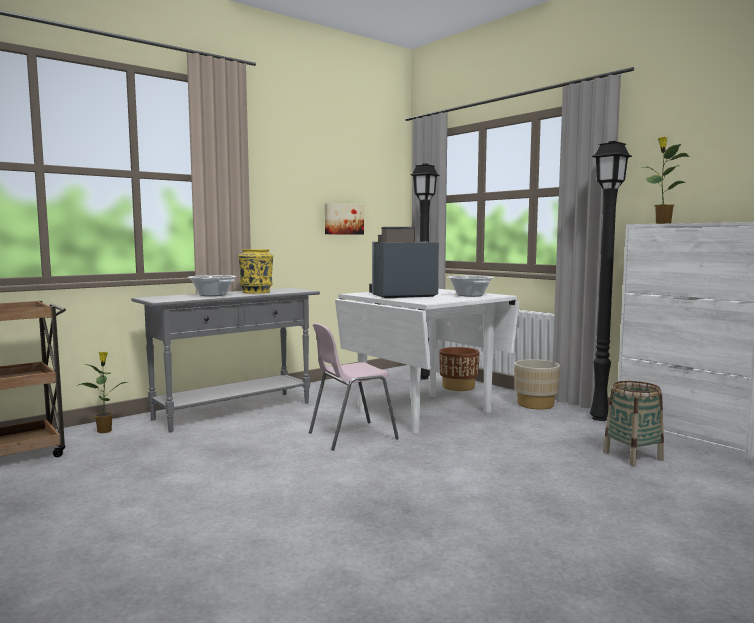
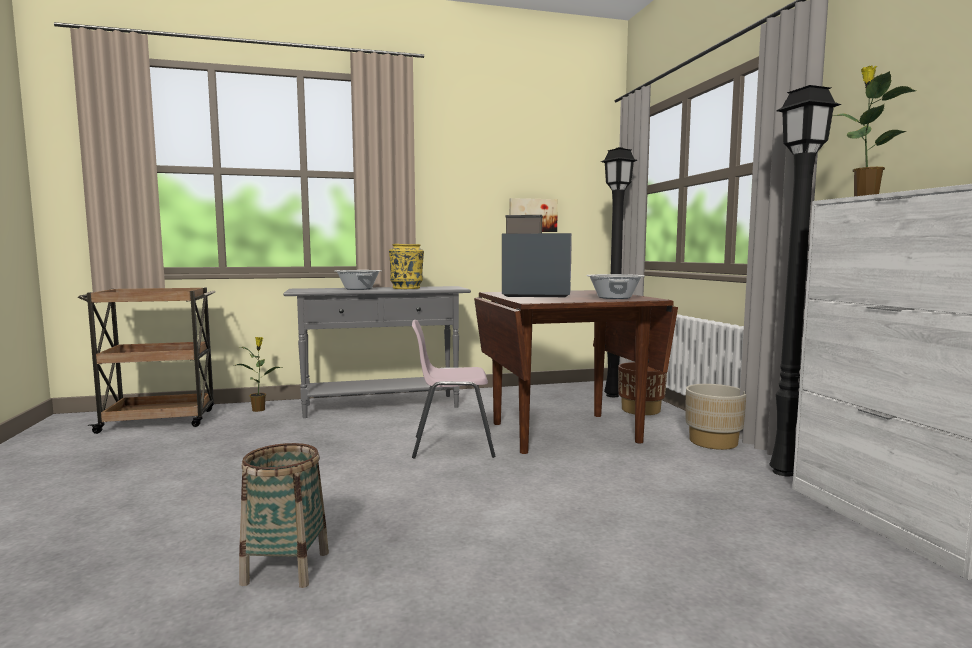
camera: 25 degrees right, 0 degrees up
(424, 411) = (564, 432): white dining table -> brown dining table
(632, 456) = (770, 531): basket -> basket (286, 567)

